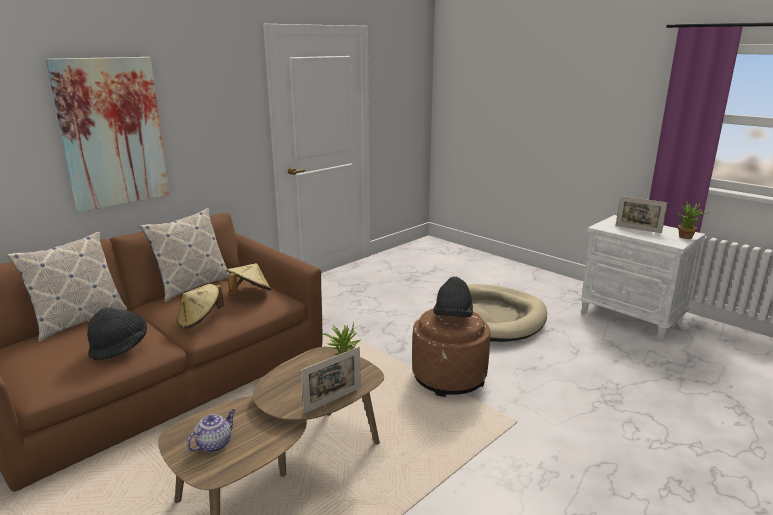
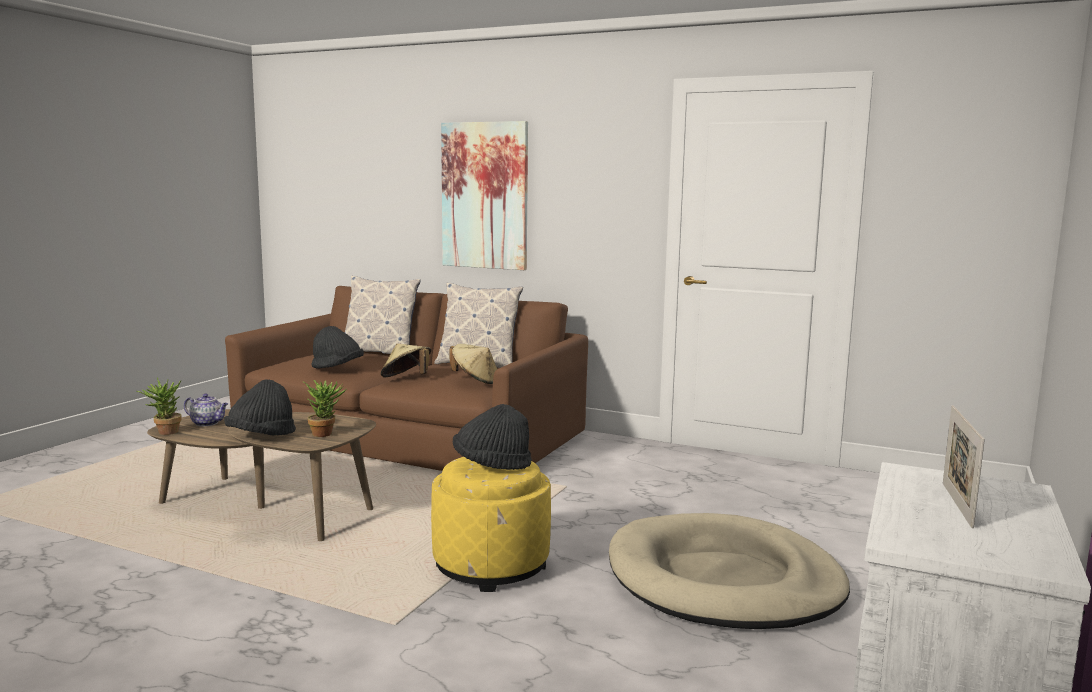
camera: 70 degrees right, 10 degrees down
(333, 400) = (261, 437): picture frame -> black hat
(449, 377) = (491, 565): brown ottoman -> yellow ottoman
(686, 238) = (984, 556): potted plant -> potted plant (164, 432)

